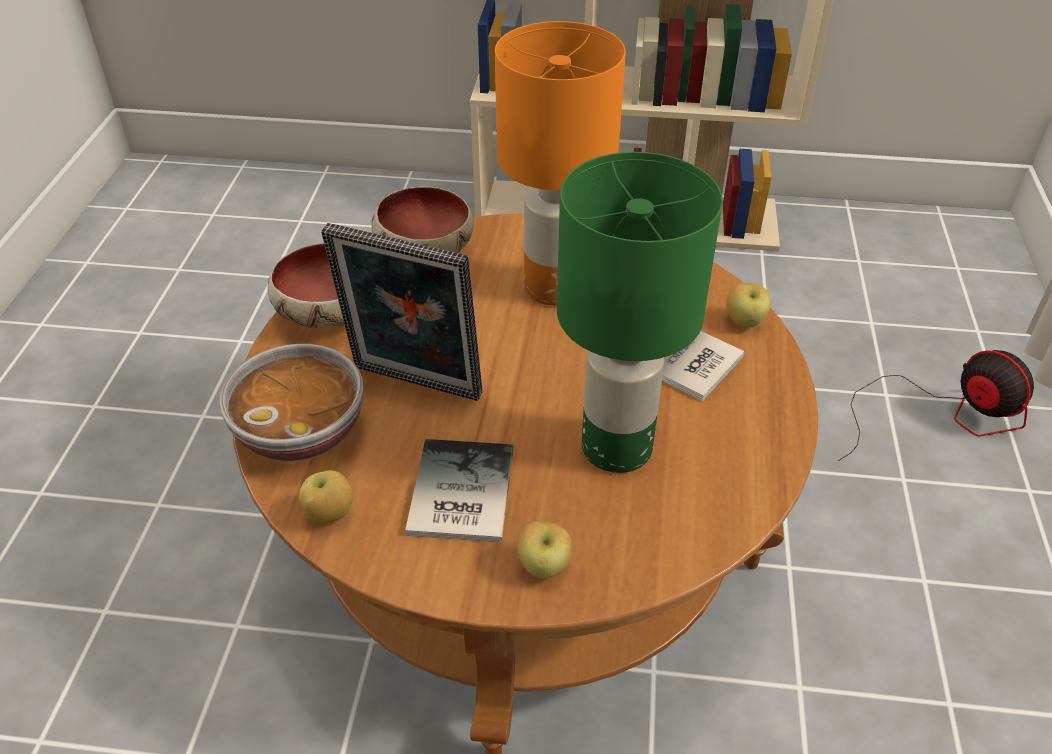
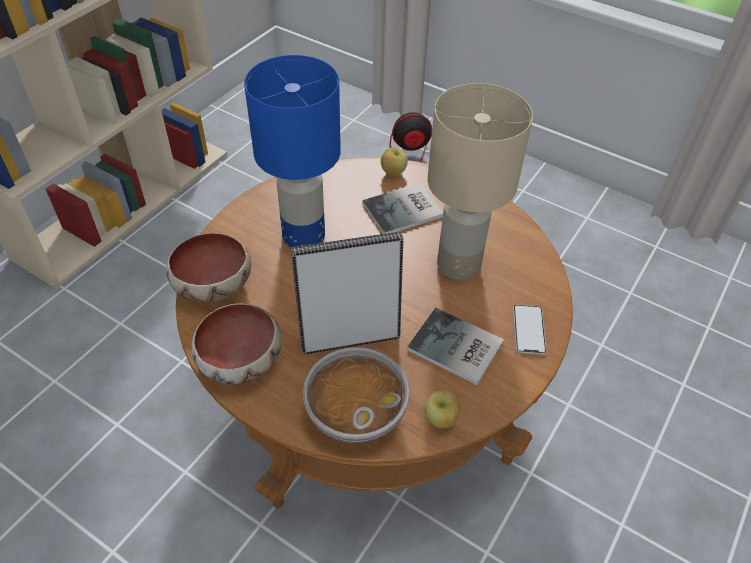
camera: 65 degrees left, 5 degrees up
(414, 386) = (349, 338): picture frame -> picture frame turned 150 degrees counterclockwise
(544, 567) = (528, 330): apple -> phone
(555, 288) = (304, 235): orange table lamp -> blue table lamp
(617, 446) = (457, 264): green table lamp -> beige table lamp

